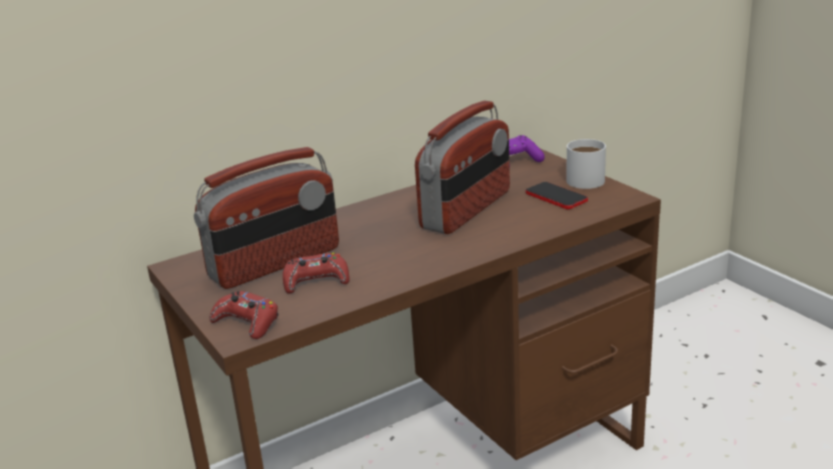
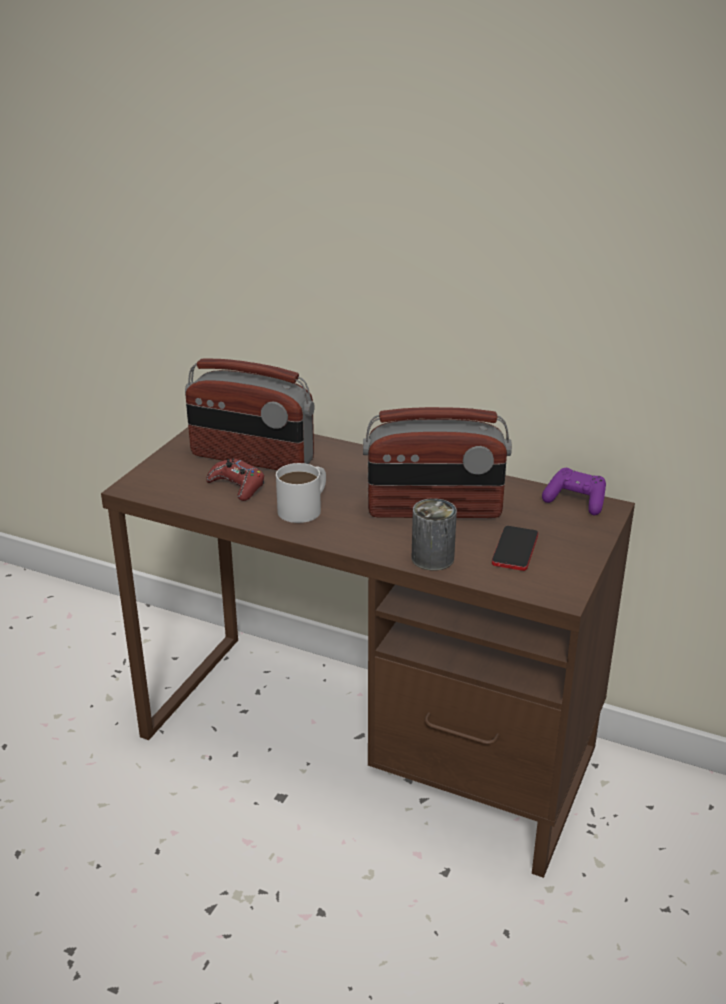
camera: 55 degrees right, 5 degrees up
(247, 322) = (153, 482): red game controller -> none
(536, 227) = (432, 558): none -> can
(581, 178) = (579, 551): white mug -> white mug (305, 507)

